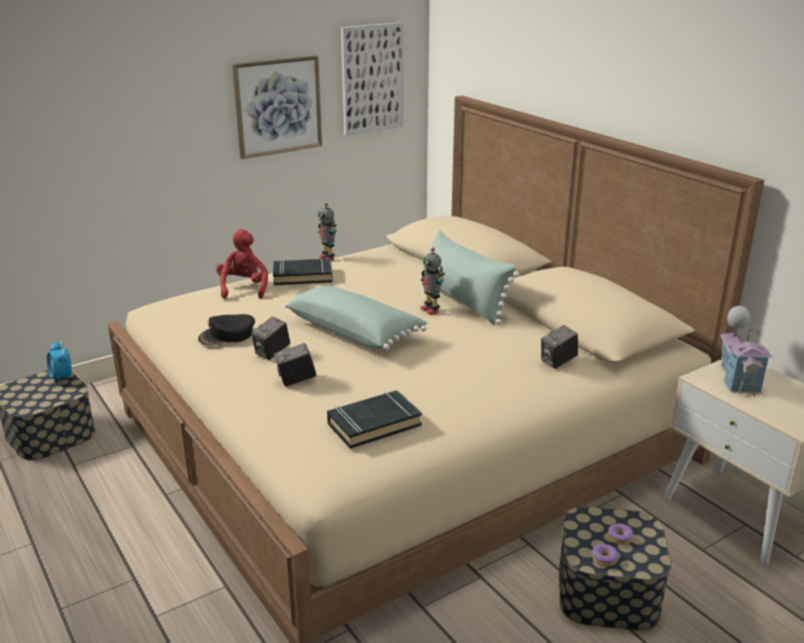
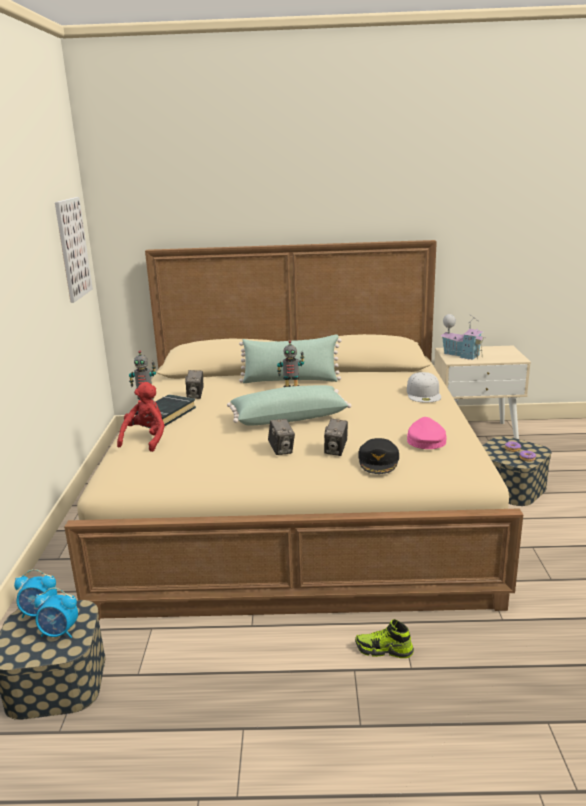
camera: 55 degrees left, 5 degrees down
(41, 396) = (59, 633): none -> alarm clock
(173, 588) = (384, 650): none -> shoe
(227, 335) = (226, 460): black cap -> black cap (379, 461)
(243, 288) = (146, 439): red plush toy -> red plush toy turned 75 degrees clockwise
(278, 106) = (40, 281): picture -> none
(374, 424) = (425, 440): black book -> pink cap
(524, 387) = (424, 394): none -> white cap
(558, 362) = (404, 379): camera -> camera (195, 395)

